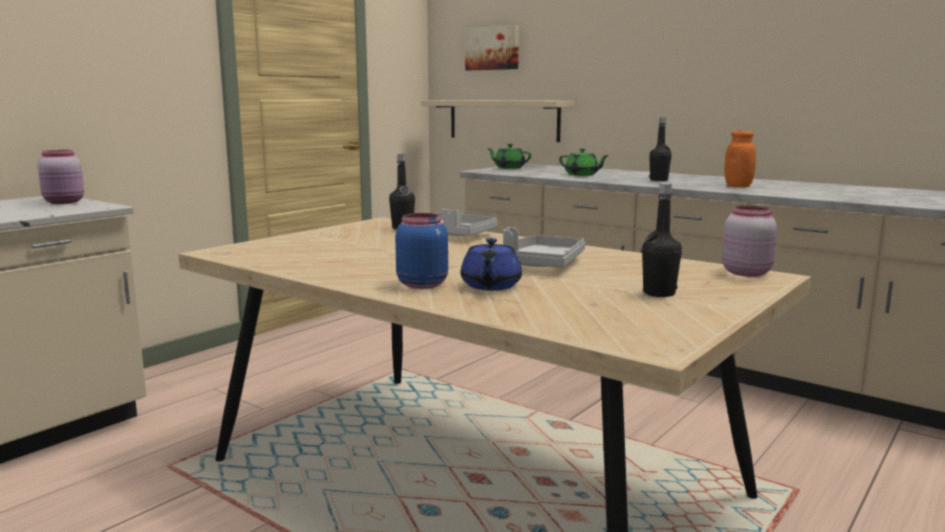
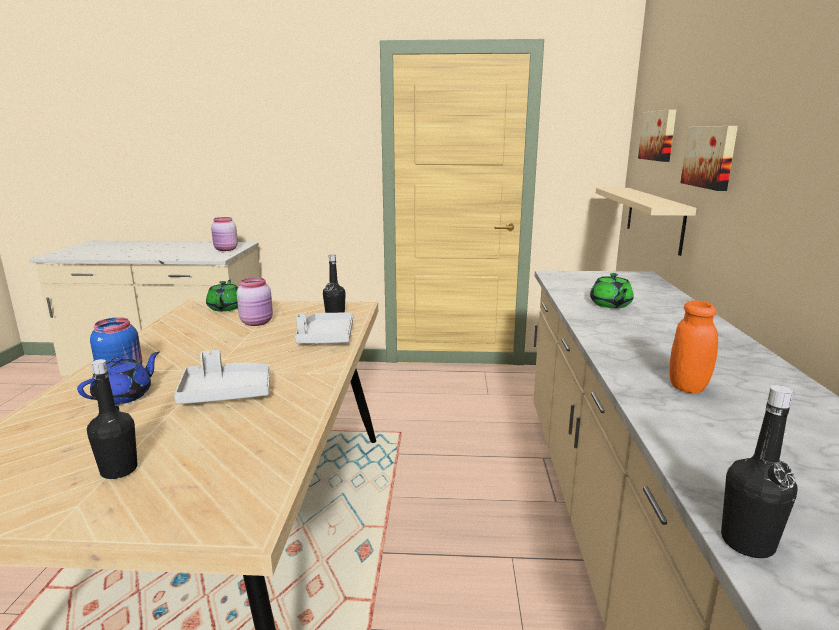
camera: 55 degrees right, 5 degrees up
(490, 286) = (125, 396): blue teapot -> blue teapot turned 150 degrees clockwise
(509, 168) = (598, 275): green teapot -> green teapot (226, 307)
(585, 60) = (710, 157): none -> picture
(659, 180) = (648, 339): black bottle -> black bottle (747, 542)
(746, 272) = (256, 502): pink jar -> pink jar (257, 322)

